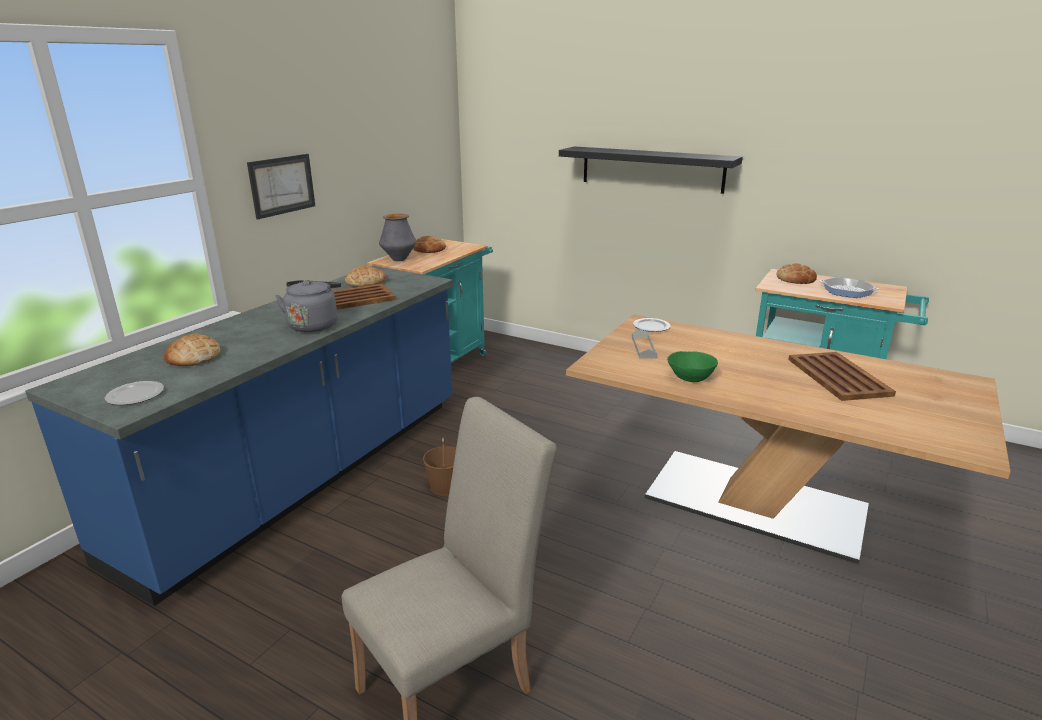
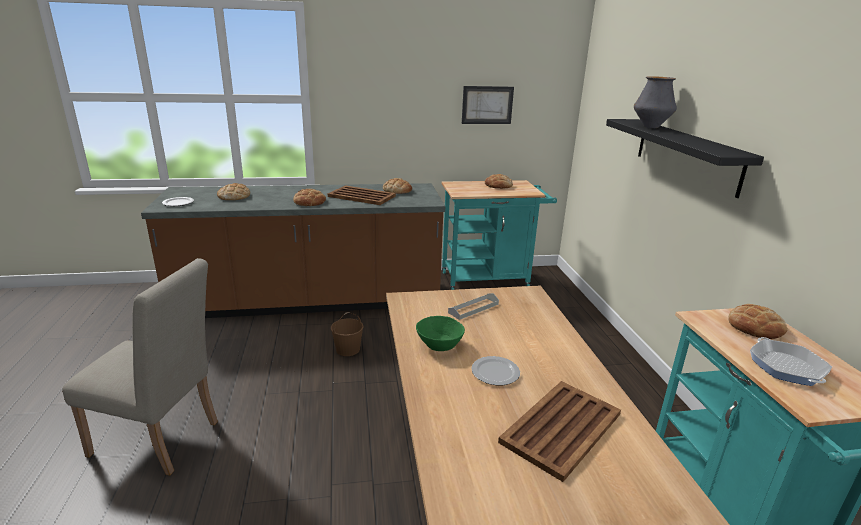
camera: 50 degrees right, 0 degrees up
(282, 185) = (372, 110): picture -> picture (487, 105)
(306, 475) = (310, 301): blue counter -> brown counter
(314, 325) = (309, 202): grey kettle -> bread
(399, 259) = (462, 185): vase -> vase (650, 127)
(651, 327) = (524, 300): plate -> plate (494, 373)

